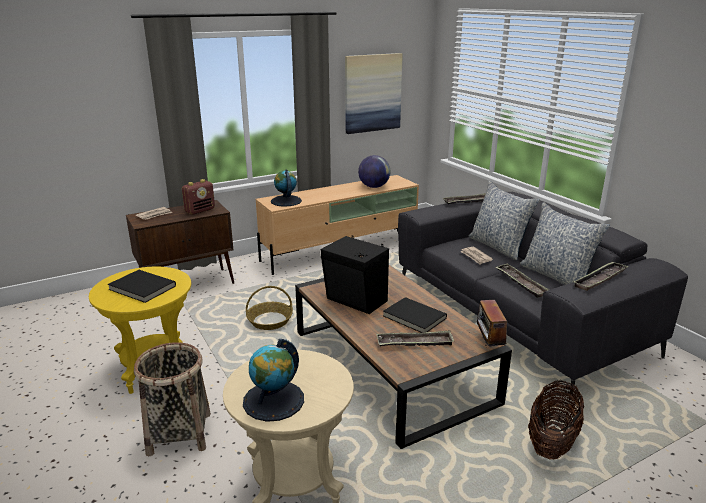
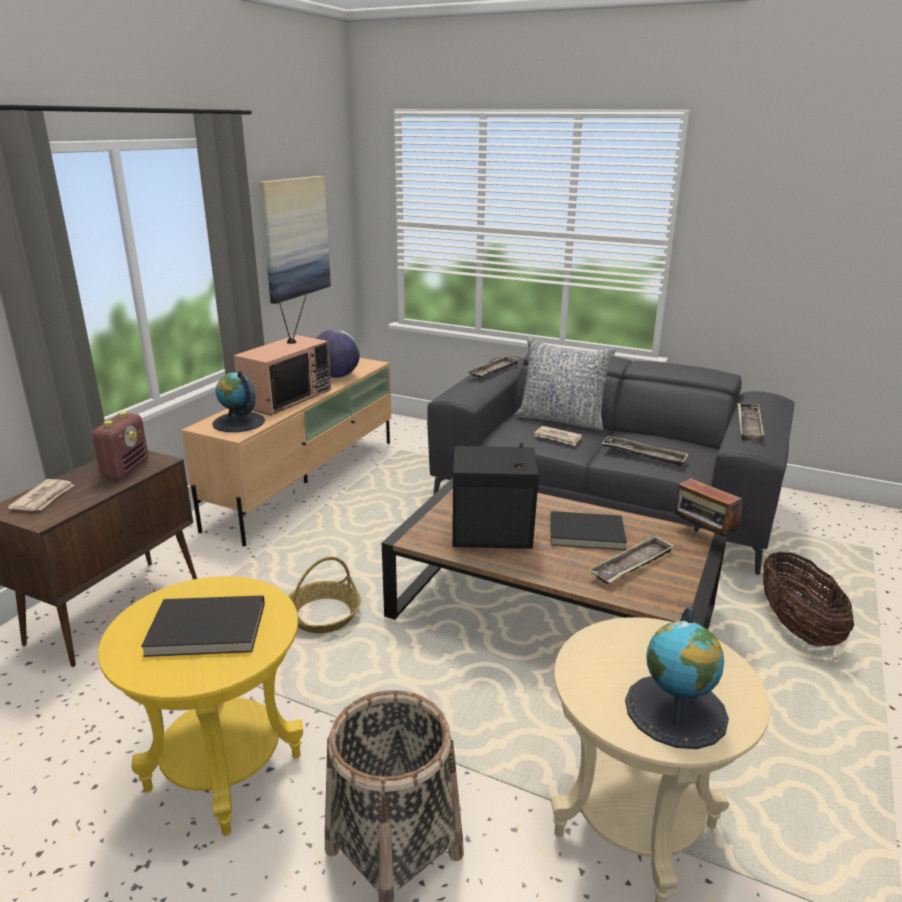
camera: 35 degrees left, 0 degrees up
(329, 193) = (286, 397): none -> television
(557, 276) = (661, 437): pillow -> none

